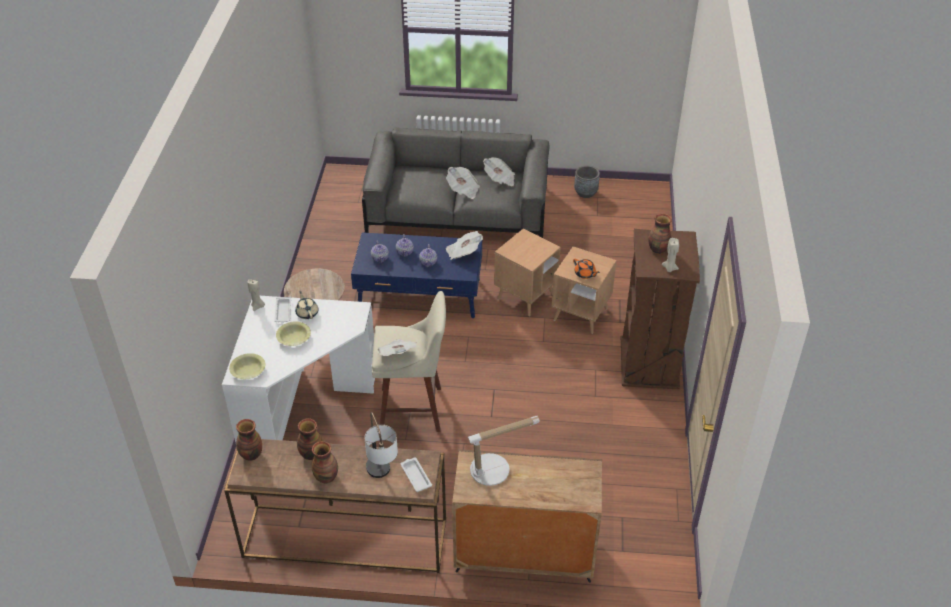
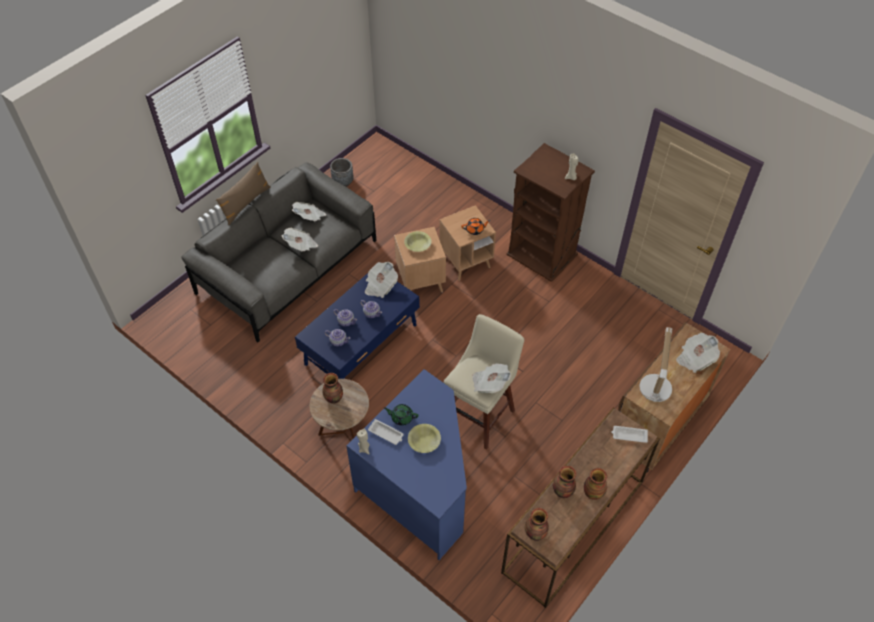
camera: 55 degrees left, 10 degrees up
(248, 371) = (438, 492): yellow bowl -> yellow bowl (418, 245)
(303, 407) = (419, 487): white desk -> blue desk
(307, 313) = (401, 417): beige teapot -> green teapot
(382, 477) = (616, 457): table lamp -> none
(459, 129) = (246, 203): none -> brown pillow
(559, 487) = (695, 358): none -> newspaper
(658, 249) = (546, 171): vase -> vase (334, 398)

